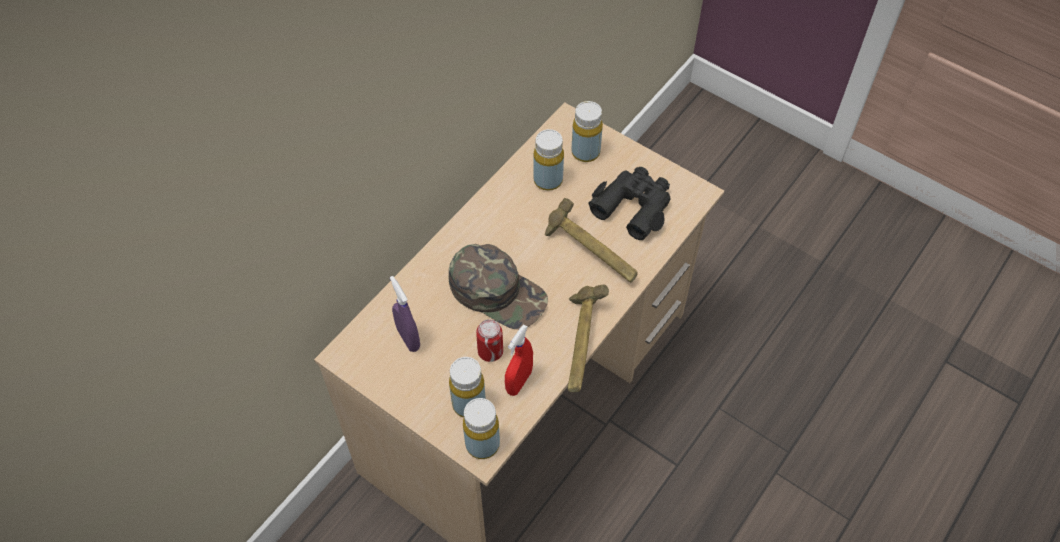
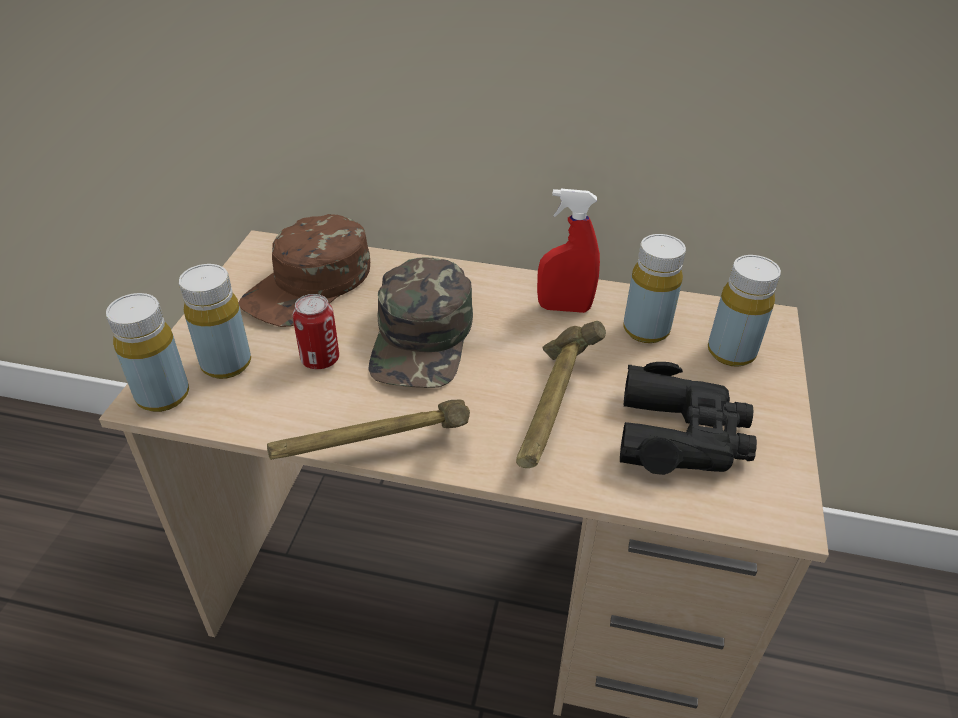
camera: 65 degrees right, 15 degrees down
(408, 338) = (309, 285): purple spray bottle -> brown cap
(519, 382) = (280, 401): red spray bottle -> red spray bottle (564, 308)

